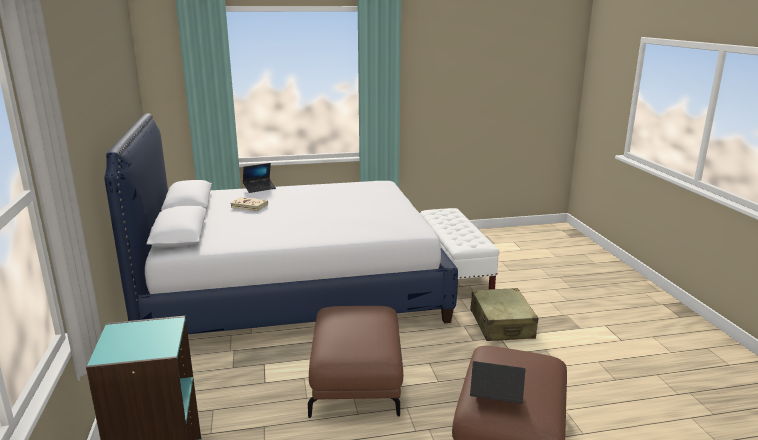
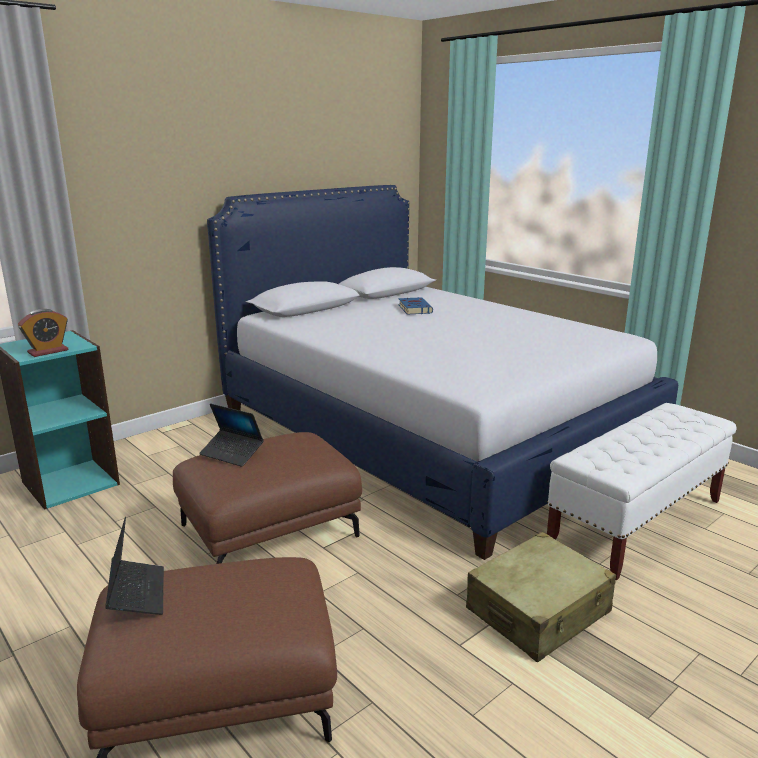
camera: 60 degrees right, 0 degrees up
(165, 339) = (48, 351): none -> alarm clock
(248, 206) = (414, 308): beige book -> blue book
(259, 188) = (475, 299): laptop -> laptop (232, 453)

